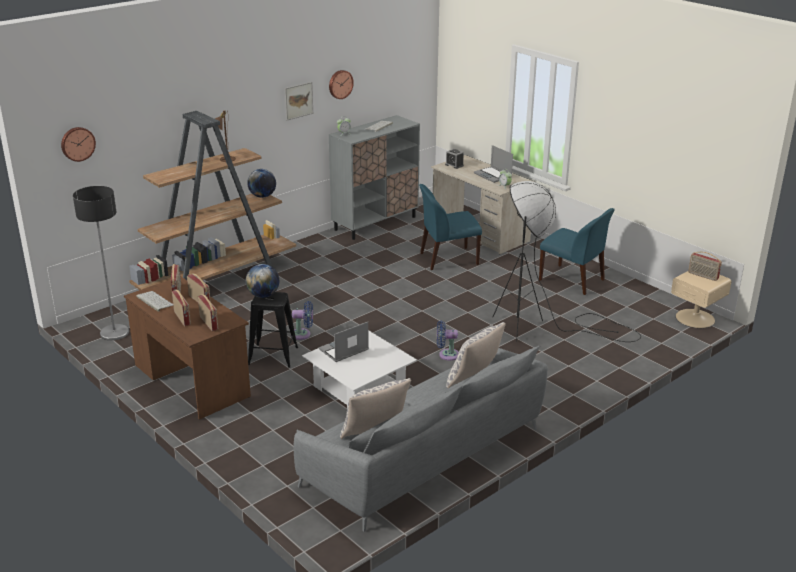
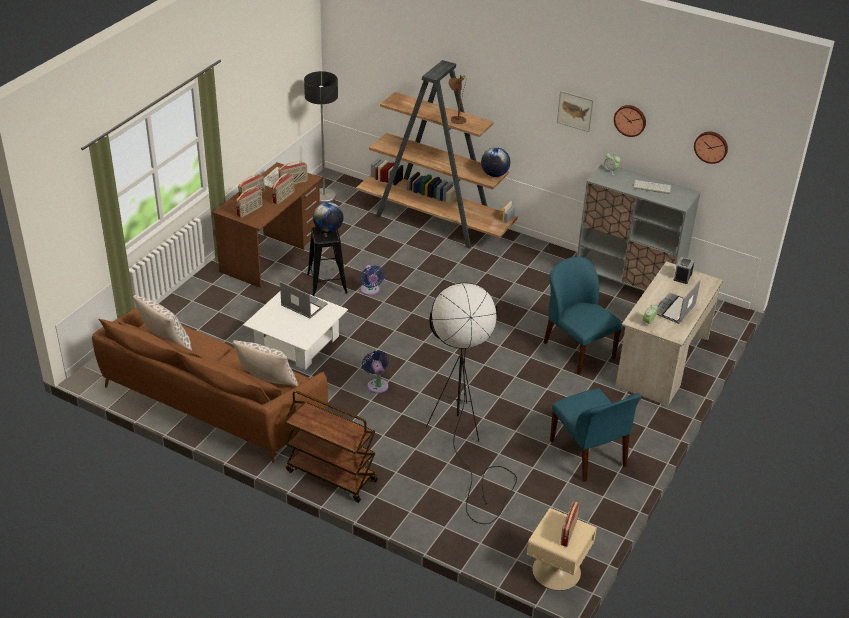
camera: 70 degrees right, 10 degrees up
(77, 143) = (358, 38): wall clock -> wall clock (711, 146)
(427, 455) = (210, 401): grey sofa -> brown sofa
(563, 399) = (330, 476): none -> brown cart
(573, 280) = (589, 454): blue chair -> blue chair turned 45 degrees counterclockwise

